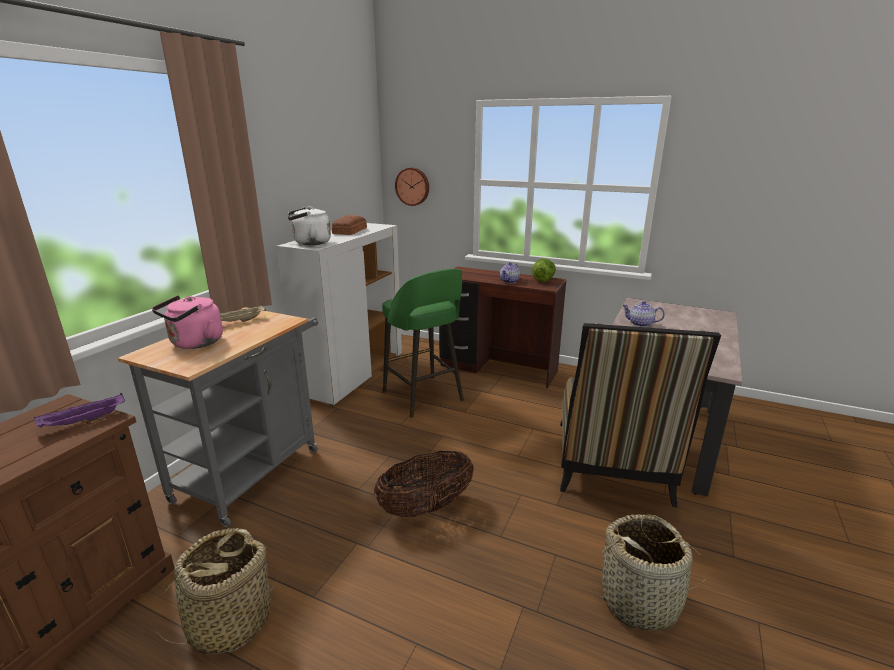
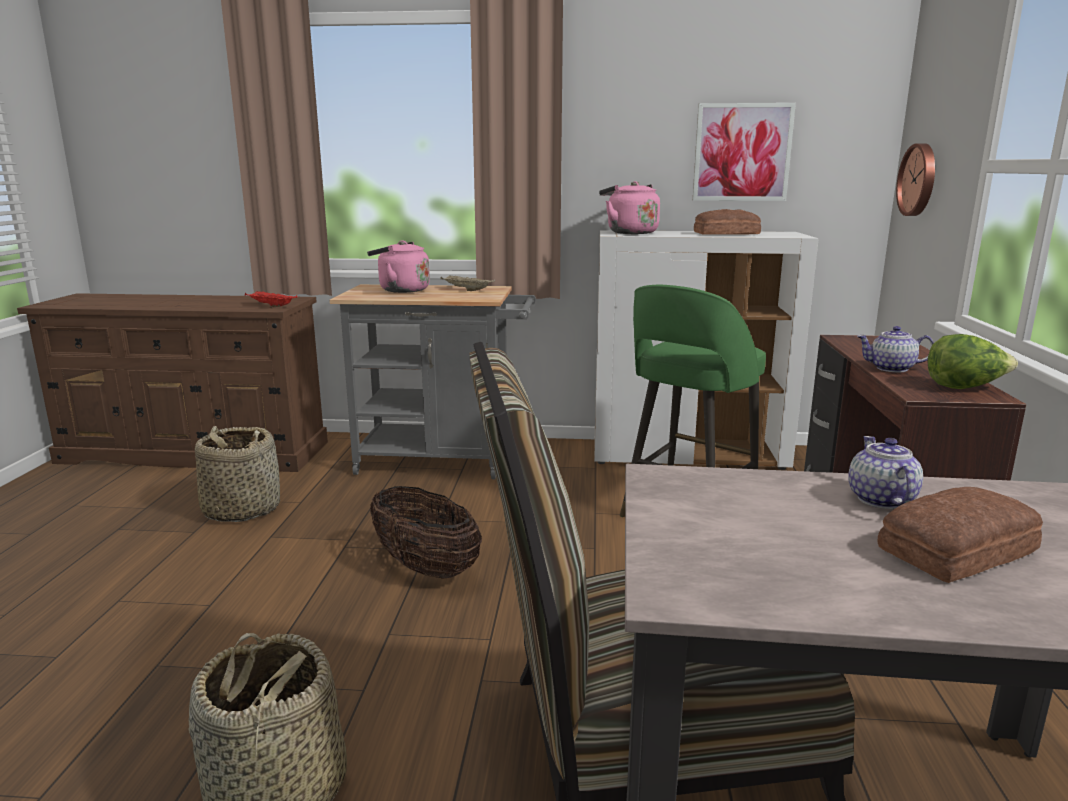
camera: 70 degrees right, 5 degrees down
(83, 422) = (270, 306): purple tray -> red tray
(310, 243) = (629, 232): white kettle -> pink kettle
(329, 177) = (742, 152): none -> picture
(681, 325) = (961, 551): none -> bread

